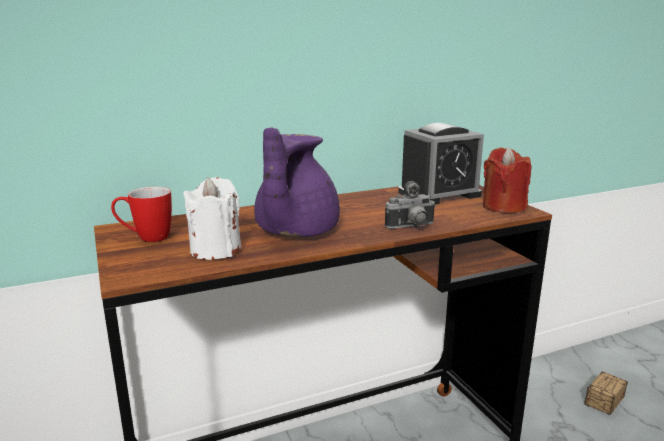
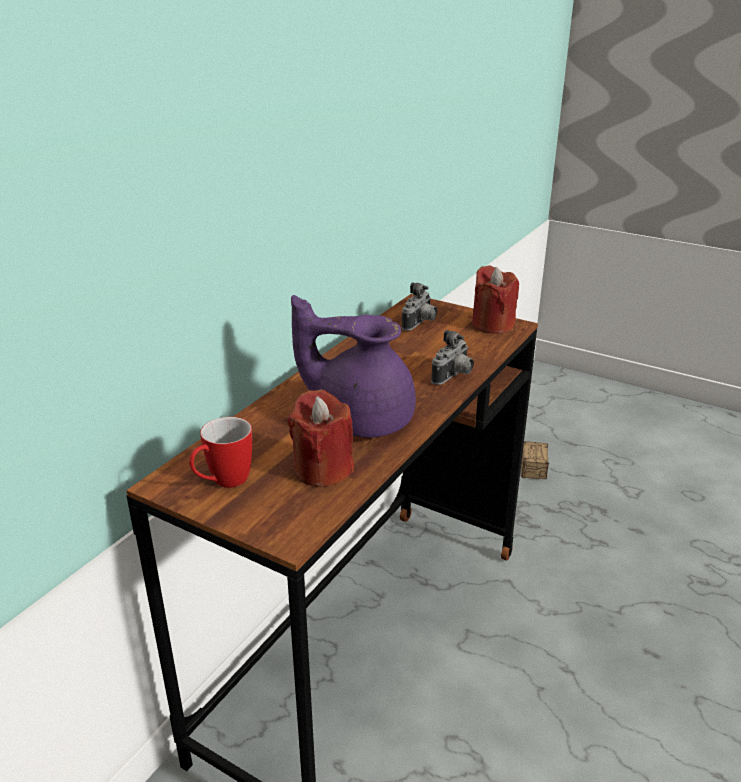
camera: 35 degrees left, 10 degrees up
(215, 250) = (323, 470): white candle -> red candle
(294, 232) = (361, 418): purple teapot -> purple teapot turned 120 degrees clockwise
(439, 194) = (420, 324): alarm clock -> camera

